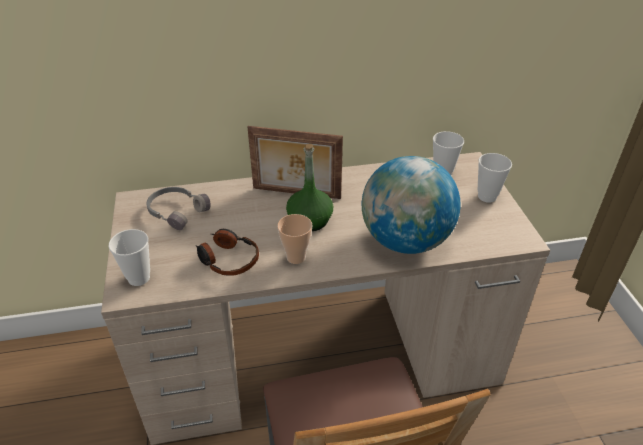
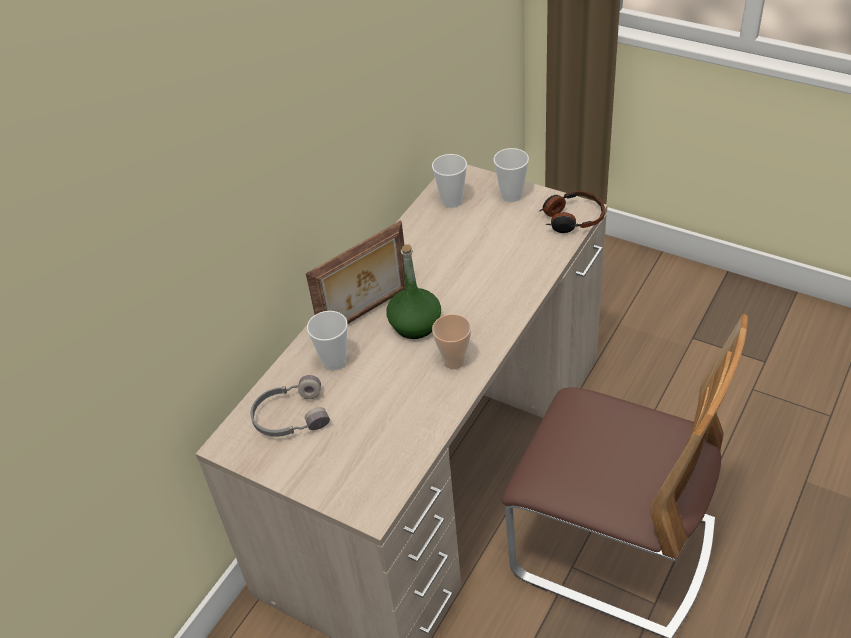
camera: 45 degrees left, 5 degrees up
(139, 278) = (361, 490): cup -> cup (334, 362)
(228, 259) = (406, 410): headphones -> headphones (572, 219)
(405, 241) = (509, 279): globe -> none

